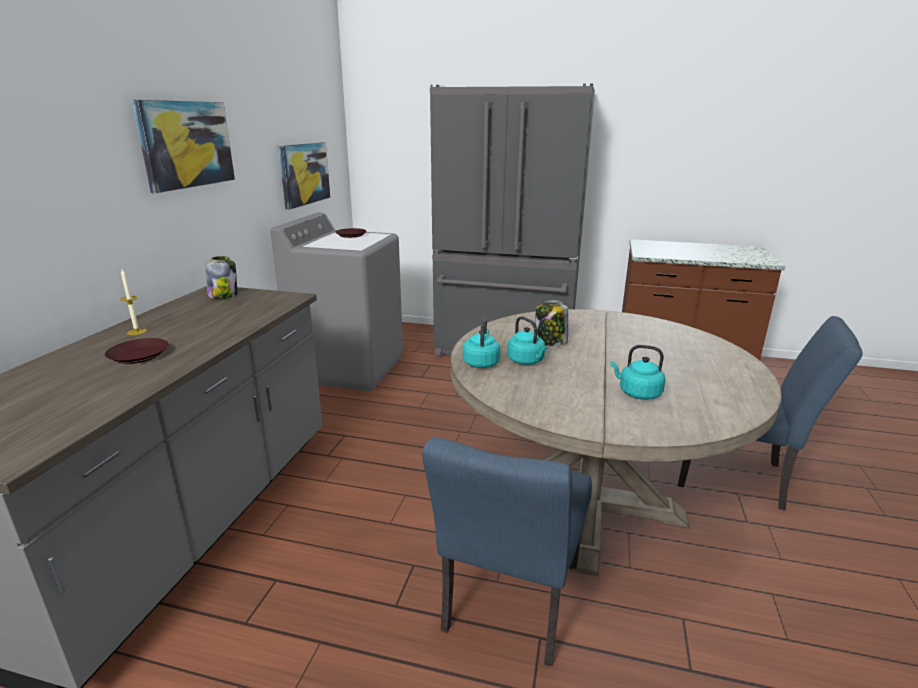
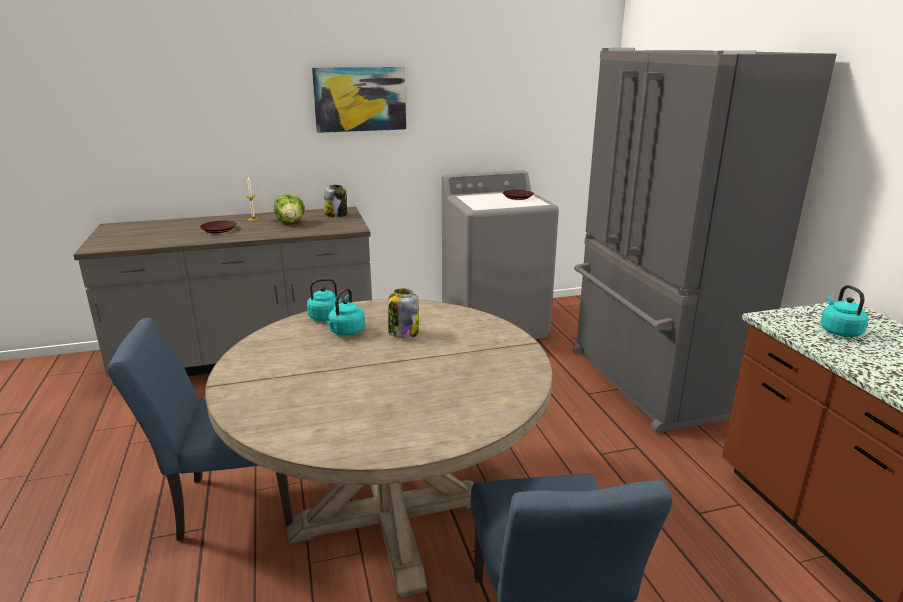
camera: 60 degrees right, 0 degrees up
(203, 317) = (290, 222): none -> lettuce
(304, 174) = (519, 131): picture -> none
(637, 393) = (311, 388): turquoise kettle -> turquoise kettle (839, 331)

